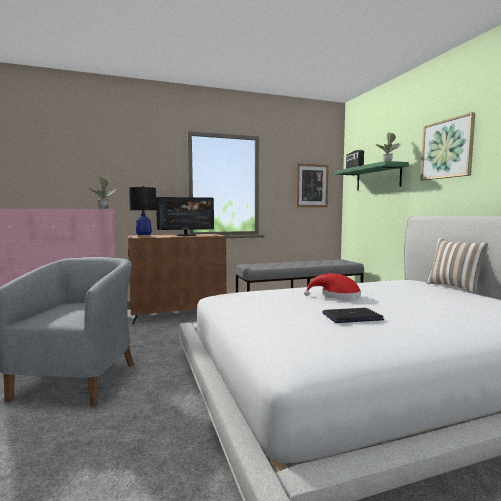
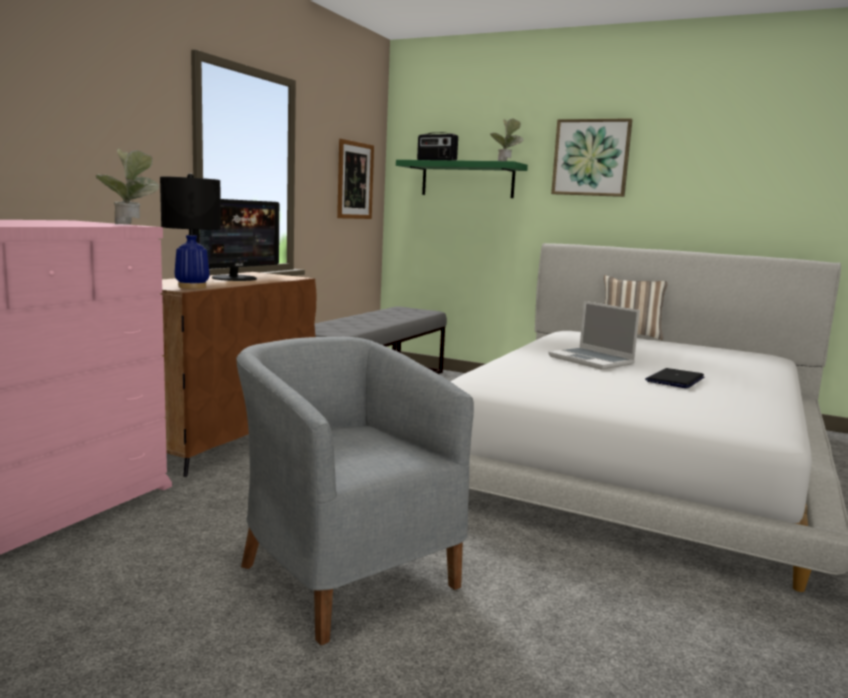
camera: 45 degrees left, 5 degrees up
(337, 296) = (592, 360): red hat -> laptop

